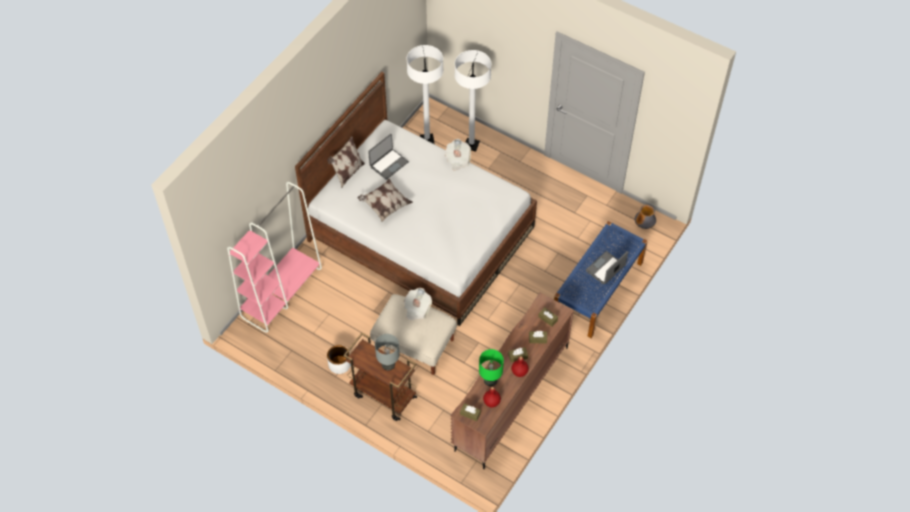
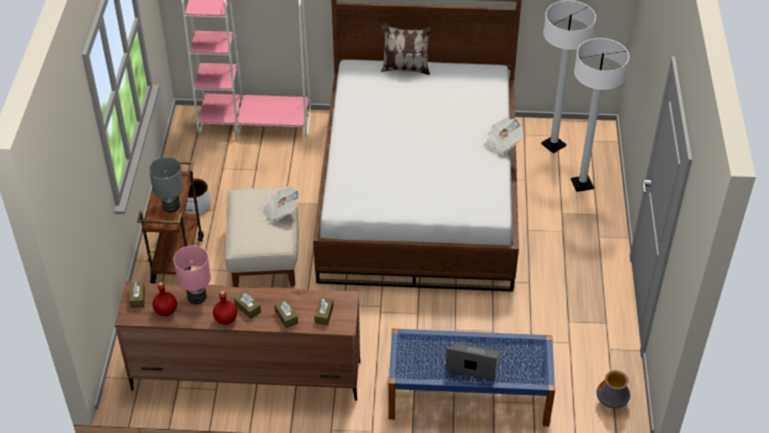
camera: 60 degrees right, 10 degrees down
(385, 205) = (386, 113): pillow -> none
(388, 164) = (445, 92): laptop -> none
(490, 380) = (197, 297): green table lamp -> pink table lamp

